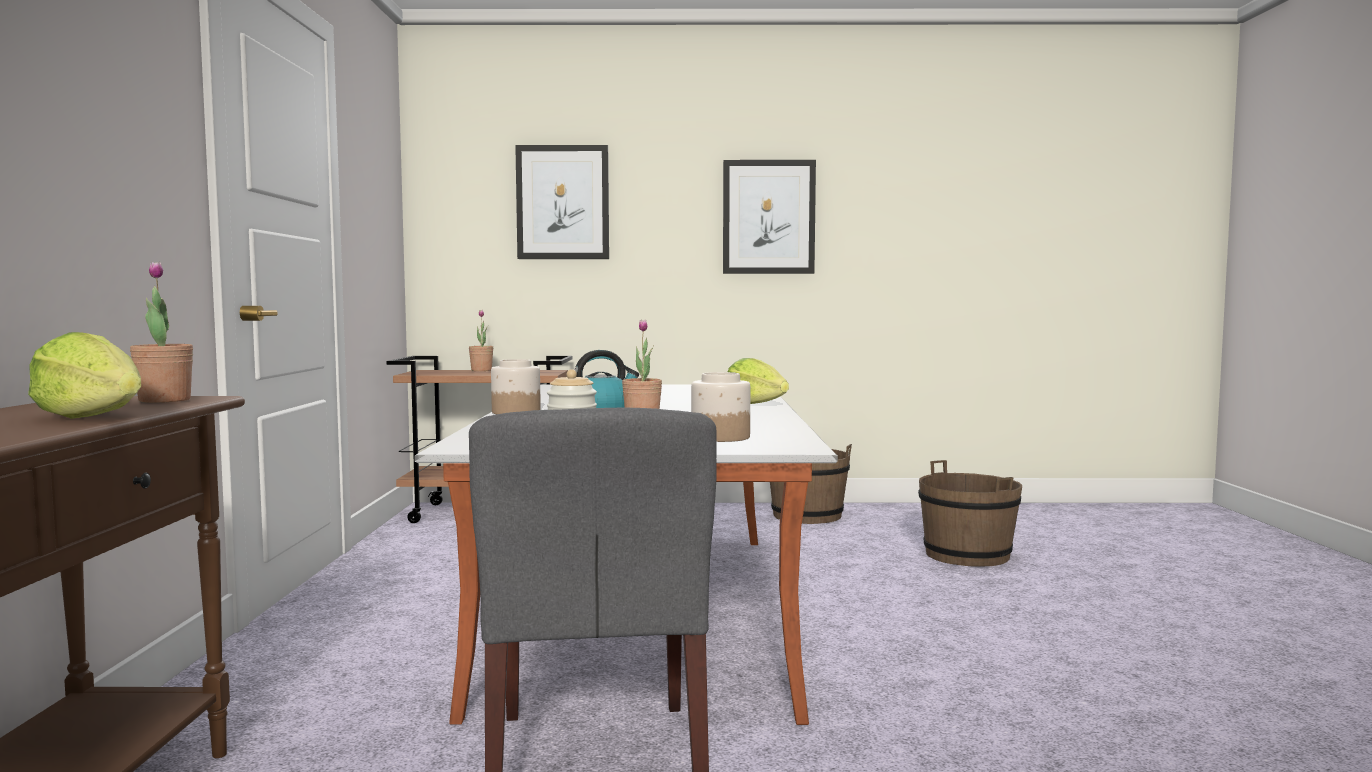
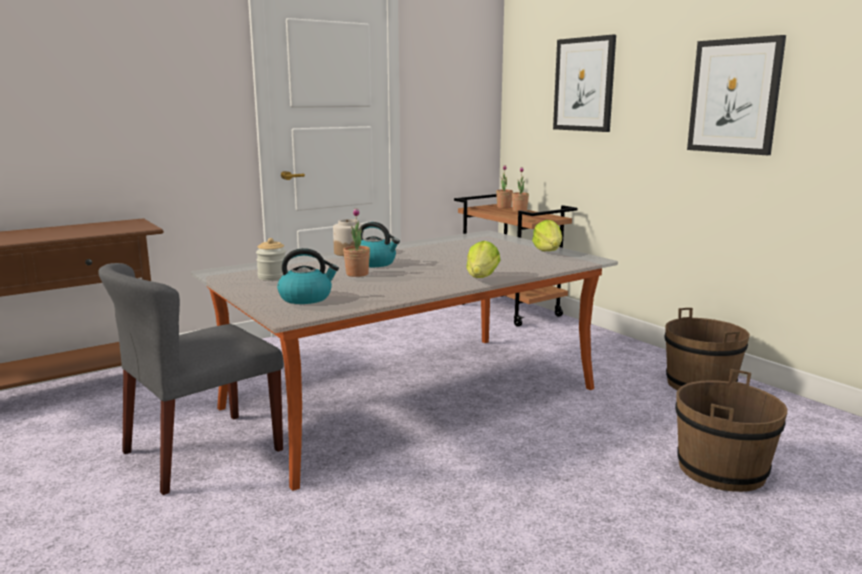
camera: 55 degrees right, 10 degrees up
(92, 417) = (70, 234): lettuce -> lettuce (548, 251)
(164, 400) = (132, 227): potted plant -> potted plant (504, 207)
(719, 437) = (306, 298): jar -> kettle

